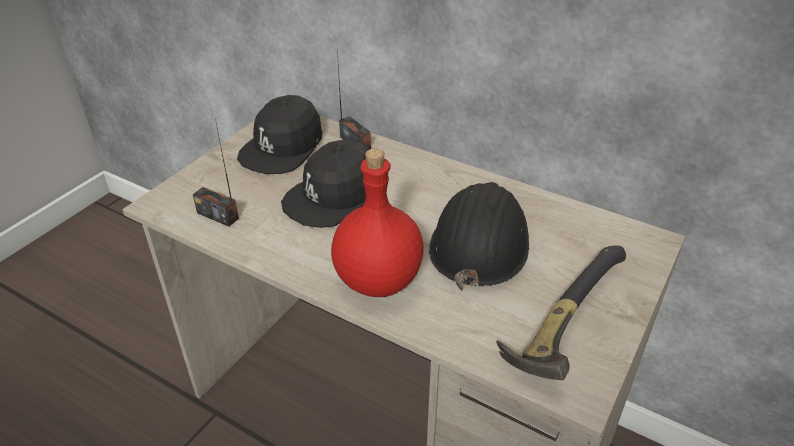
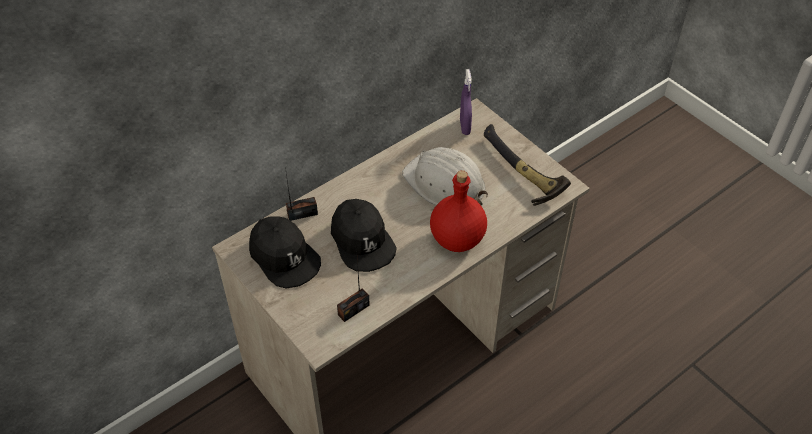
camera: 70 degrees left, 10 degrees up
(479, 243) = (445, 184): black hard hat -> white hard hat
(611, 237) = (465, 127): none -> purple spray bottle

